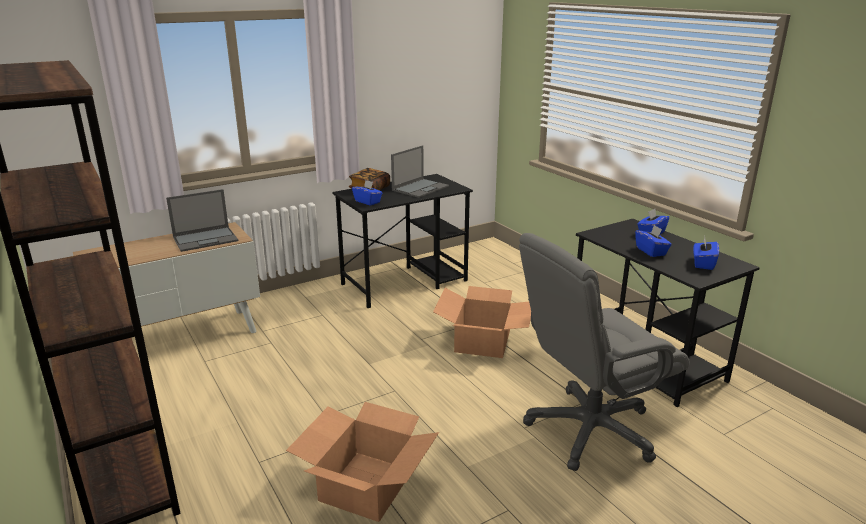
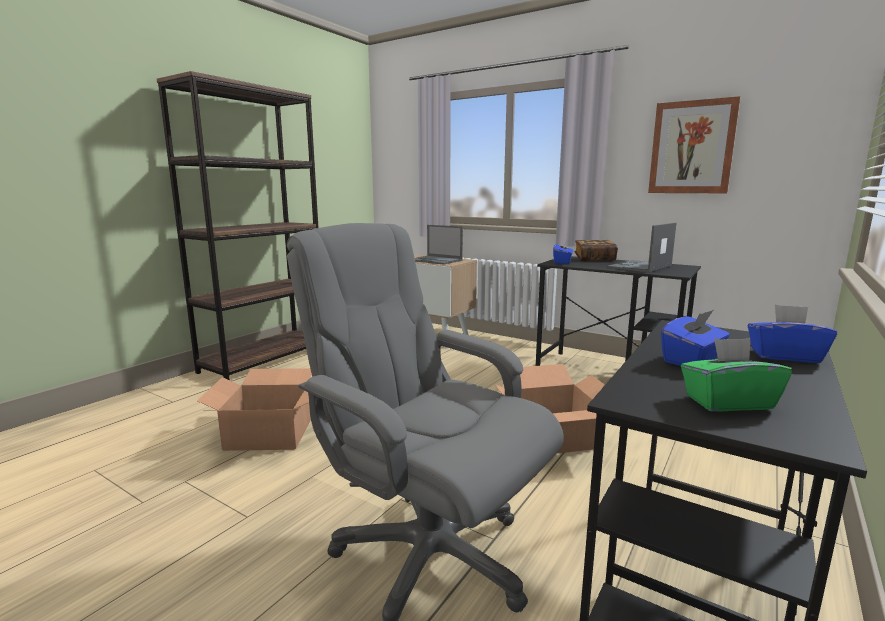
camera: 65 degrees right, 10 degrees down
(408, 78) = (692, 147): none -> picture
(420, 188) = (640, 267): laptop -> laptop turned 120 degrees clockwise
(703, 263) = (728, 402): blue tissue box -> green tissue box

